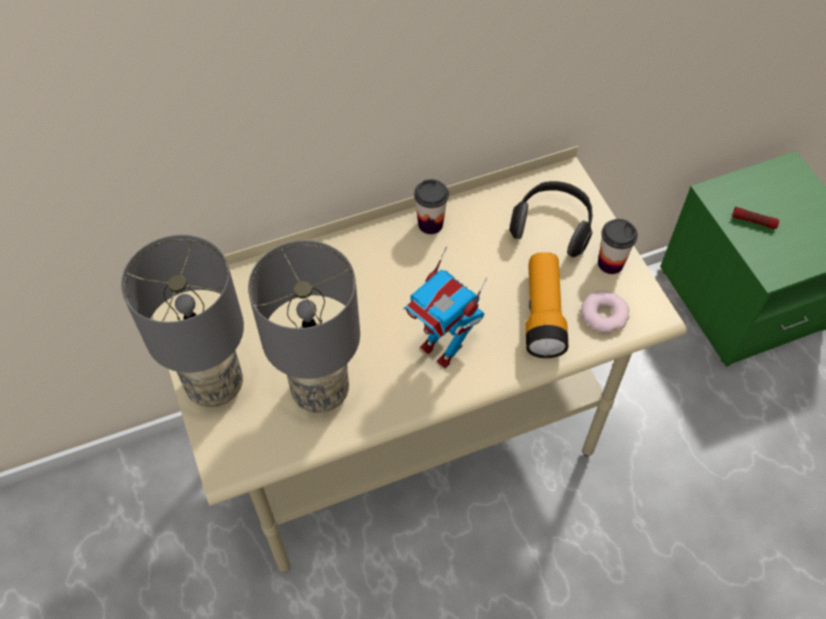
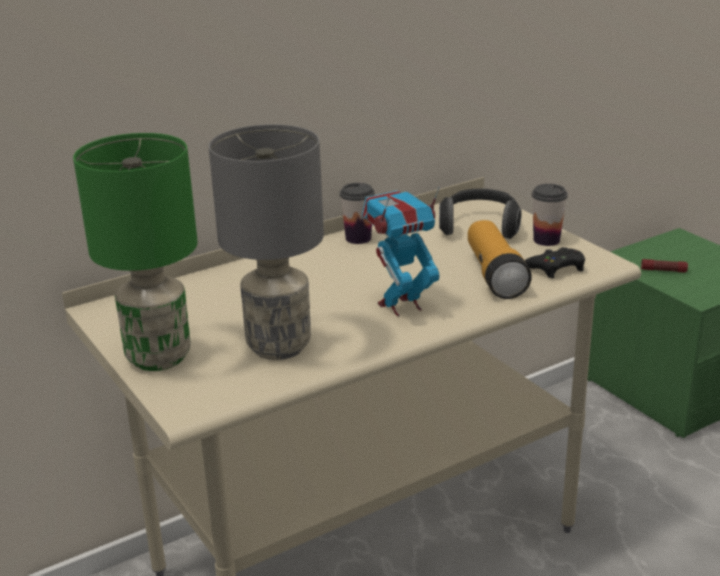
camera: 10 degrees left, 30 degrees down
(215, 384) = (158, 356): grey table lamp -> green table lamp
(442, 349) = (401, 306): toy robot -> toy robot turned 120 degrees clockwise
(604, 314) = (556, 268): donut -> black game controller

